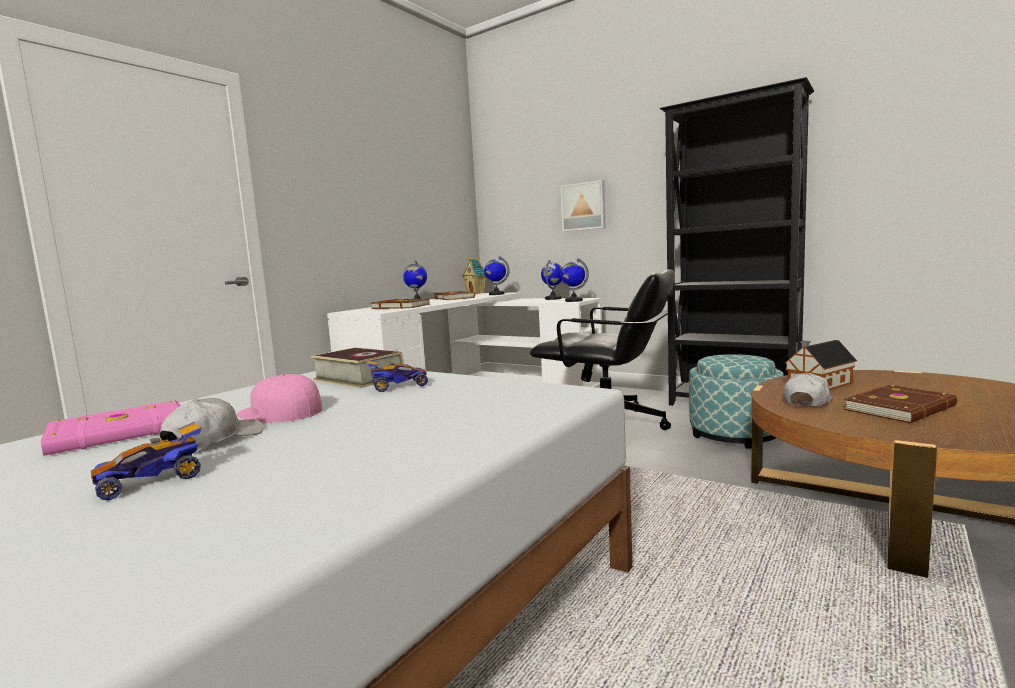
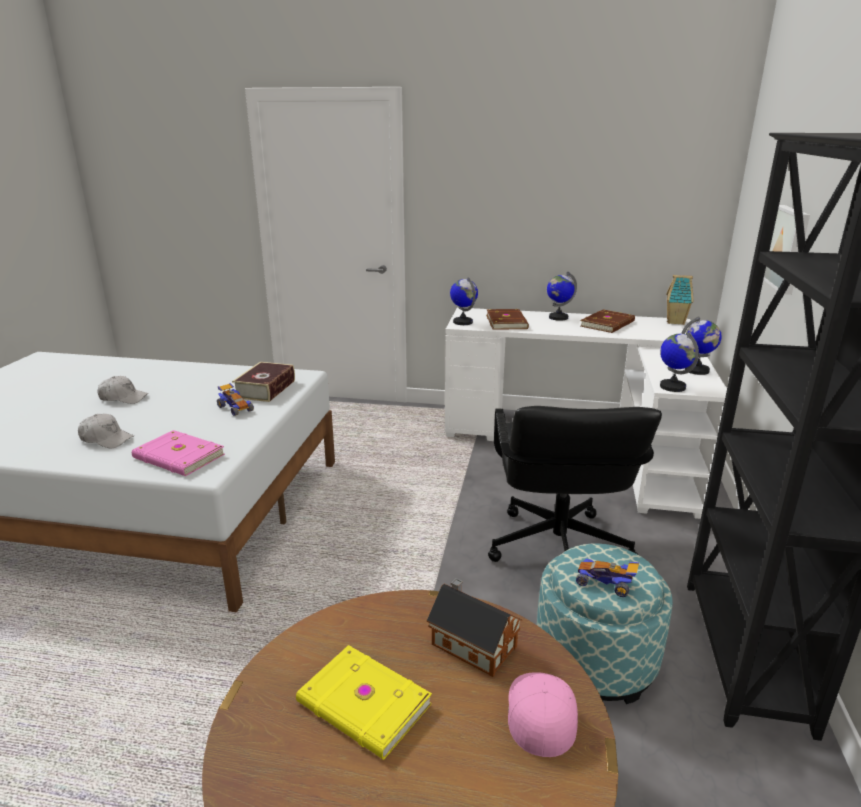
camera: 65 degrees right, 15 degrees up
(120, 433) = (145, 373): pink book -> pink book (178, 457)
(152, 481) = (67, 407): toy car -> toy car (605, 583)
(279, 412) = (176, 394): pink cap -> pink cap (540, 711)
(496, 294) = (664, 335): globe -> globe (463, 322)
(807, 401) = (383, 630): white cap -> white cap (106, 439)
(901, 408) = (363, 706): brown book -> yellow book

